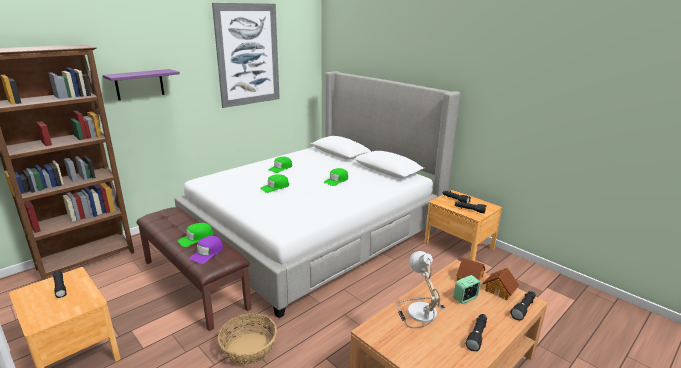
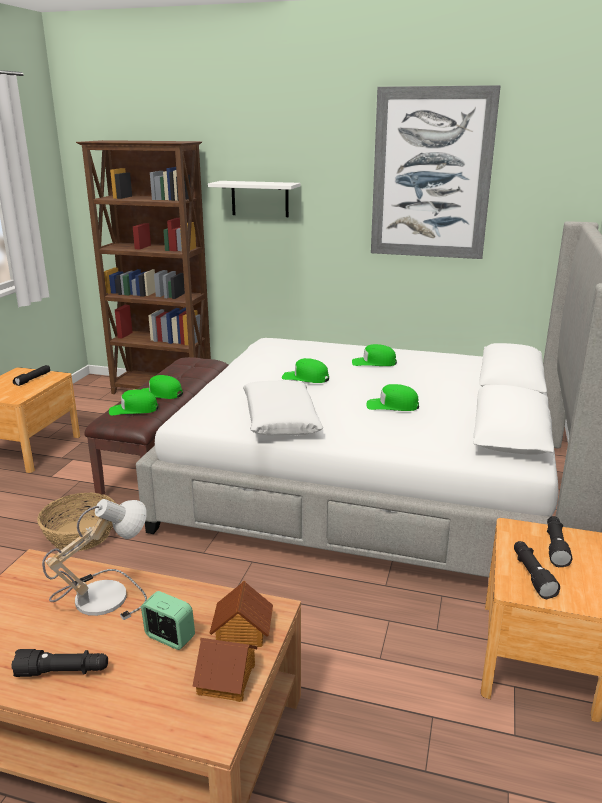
camera: 60 degrees right, 0 degrees up
(139, 84) = (260, 199): purple shelf -> white shelf
(207, 253) = (133, 409): purple cap -> green cap
(318, 207) = (280, 419): none -> white pillow
(523, 308) = (180, 724): black flashlight -> none

